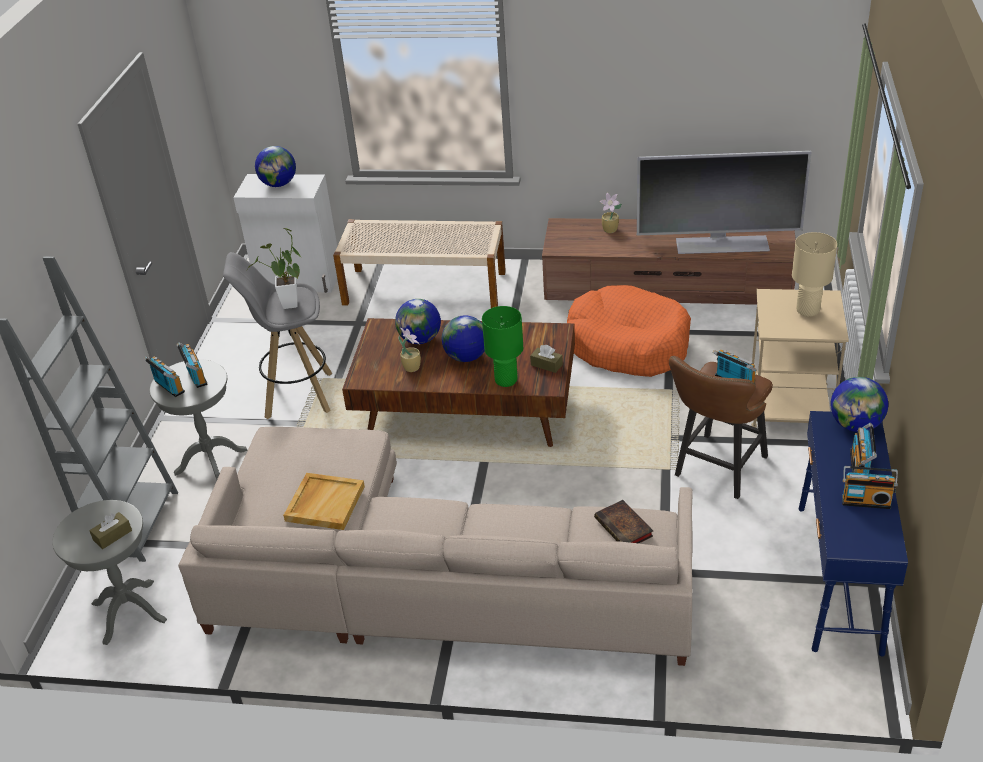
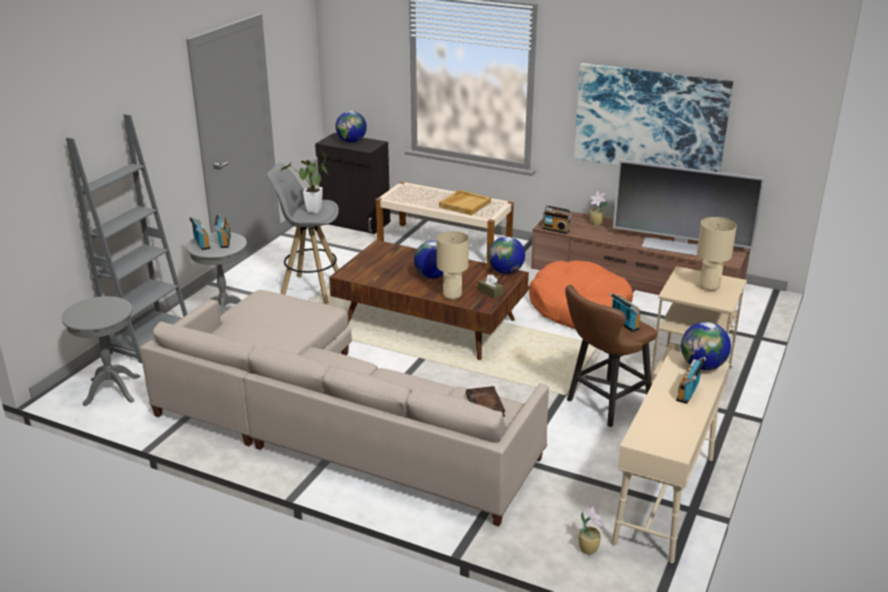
camera: 15 degrees right, 10 degrees down
(112, 535) = (104, 317): brown tissue box -> none
(299, 280) = (356, 222): white cabinet -> black cabinet
(324, 503) = (271, 340): beige tray -> beige tray (465, 204)
(412, 367) = (388, 274): potted plant -> potted plant (588, 548)
(420, 339) = (405, 259): globe -> globe (506, 271)
(506, 382) = (452, 296): green table lamp -> beige table lamp
(660, 100) = (650, 121): none -> picture
(837, 578) = (663, 499): blue console table -> beige console table
(866, 500) = (678, 416): radio -> radio (556, 229)

